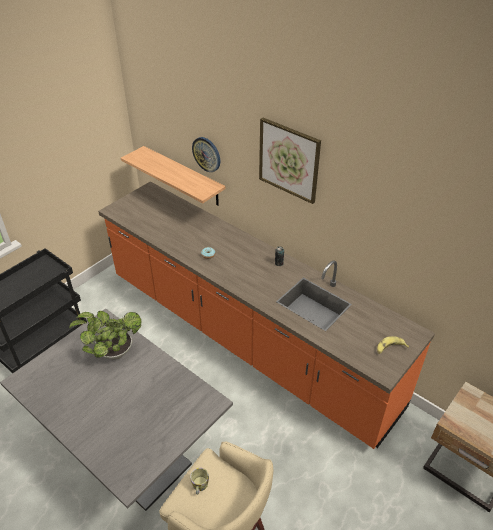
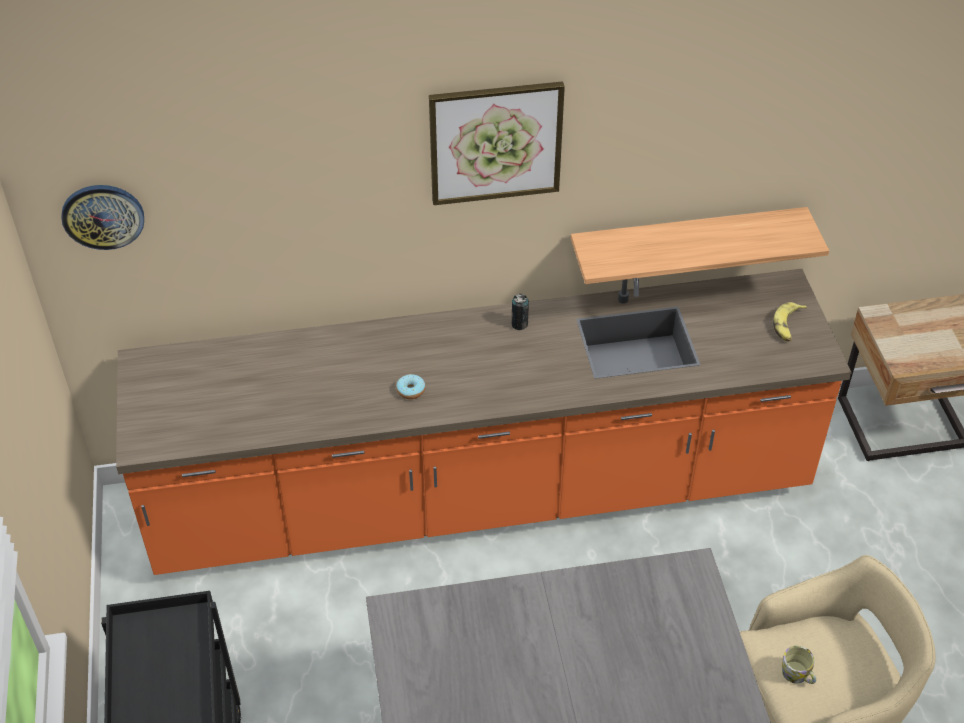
camera: 50 degrees left, 5 degrees up
(112, 352) = (479, 638): potted plant -> none
(183, 176) = (217, 293): shelf -> shelf (687, 241)
(207, 154) = (285, 220): wall clock -> wall clock (103, 216)

